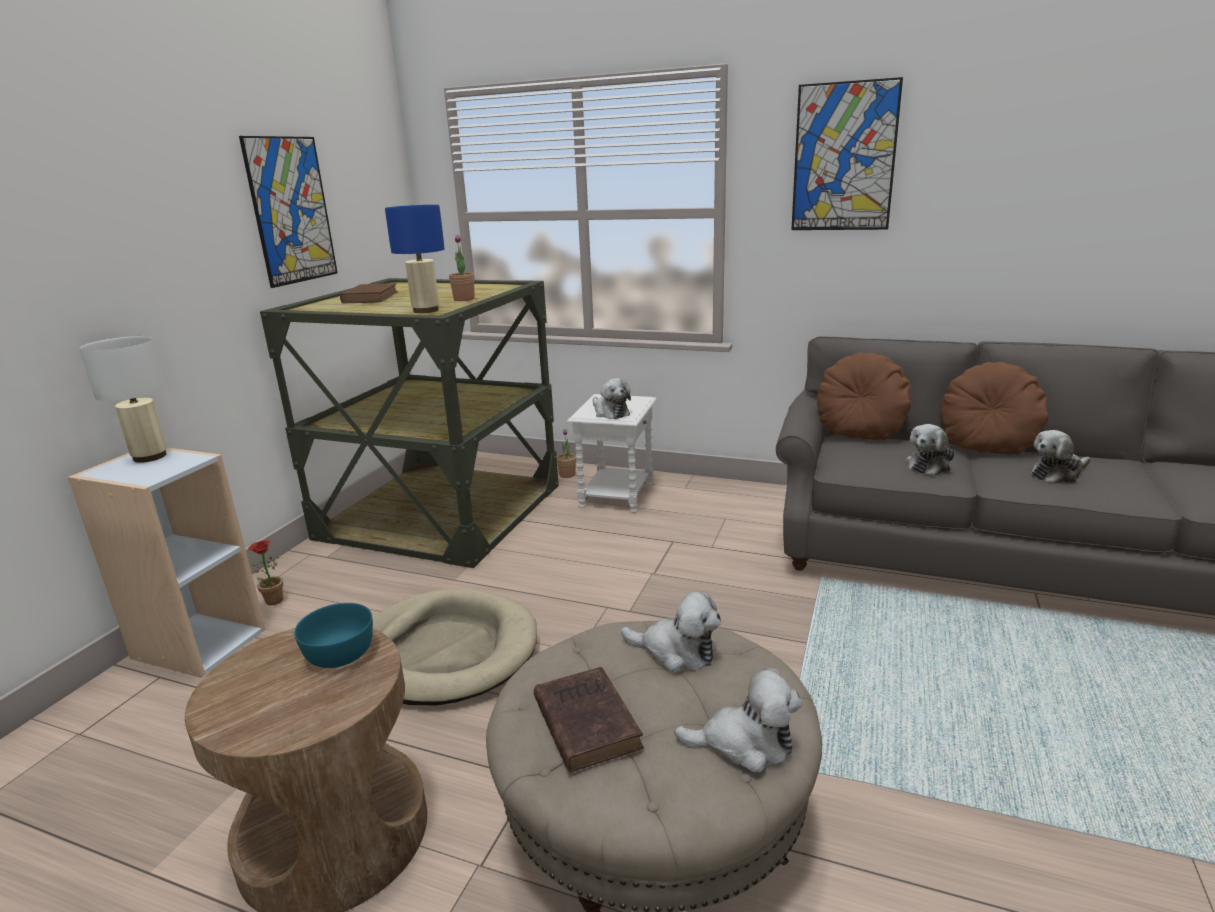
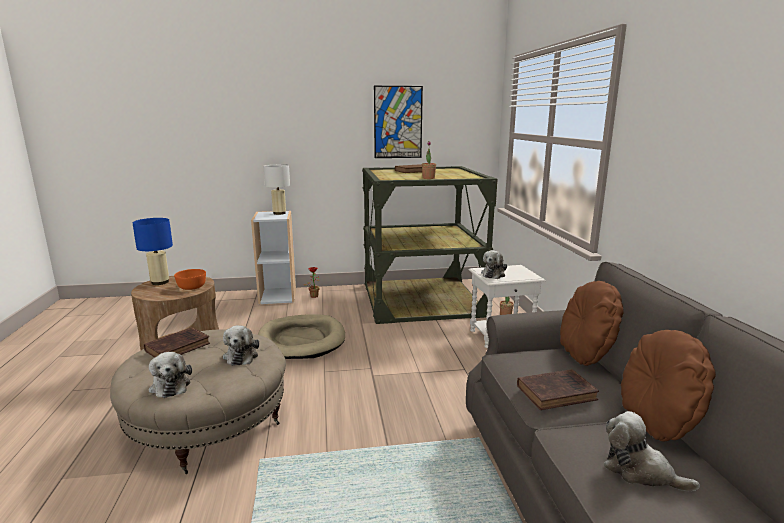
camera: 60 degrees right, 5 degrees down
(338, 654) = (191, 287): turquoise bowl -> orange bowl
(426, 311) = (393, 178): blue table lamp -> blue table lamp (160, 282)
(844, 158) = (681, 103): picture -> none
(929, 465) = (558, 393): plush toy -> brown book

